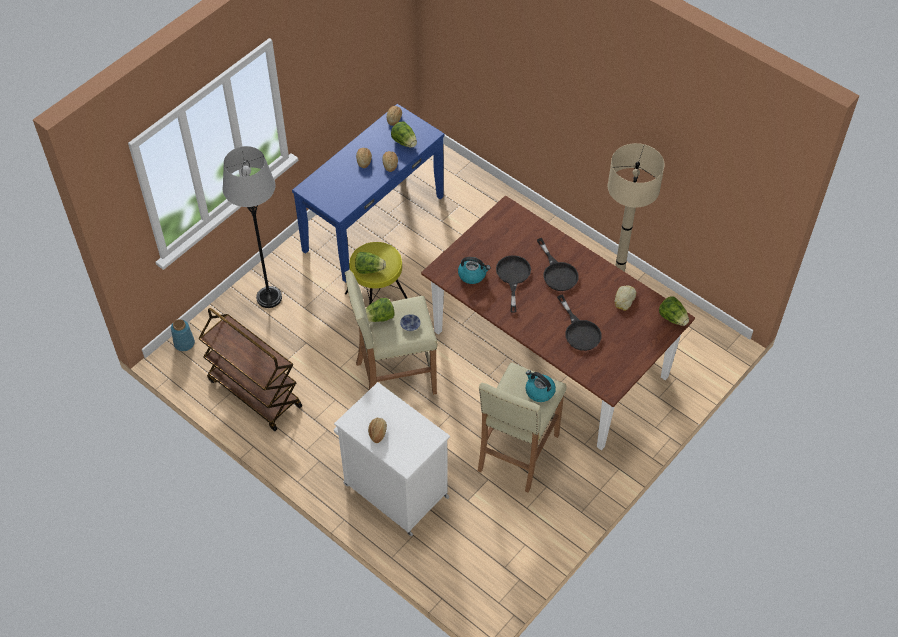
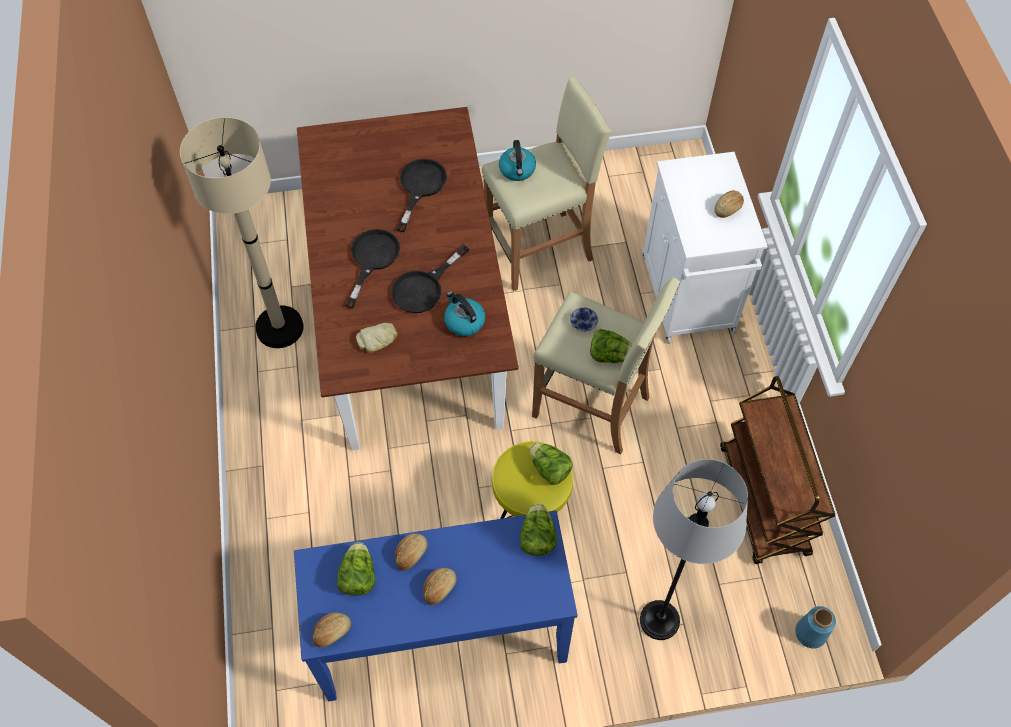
camera: 140 degrees left, 5 degrees up
(624, 299) = (340, 187): bread -> bread (377, 340)
(672, 318) = (318, 139): lettuce -> lettuce (537, 537)

